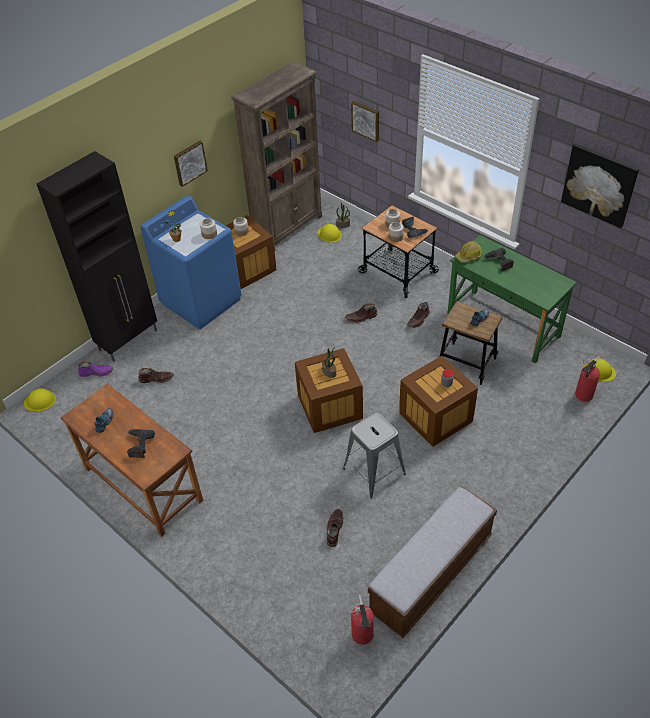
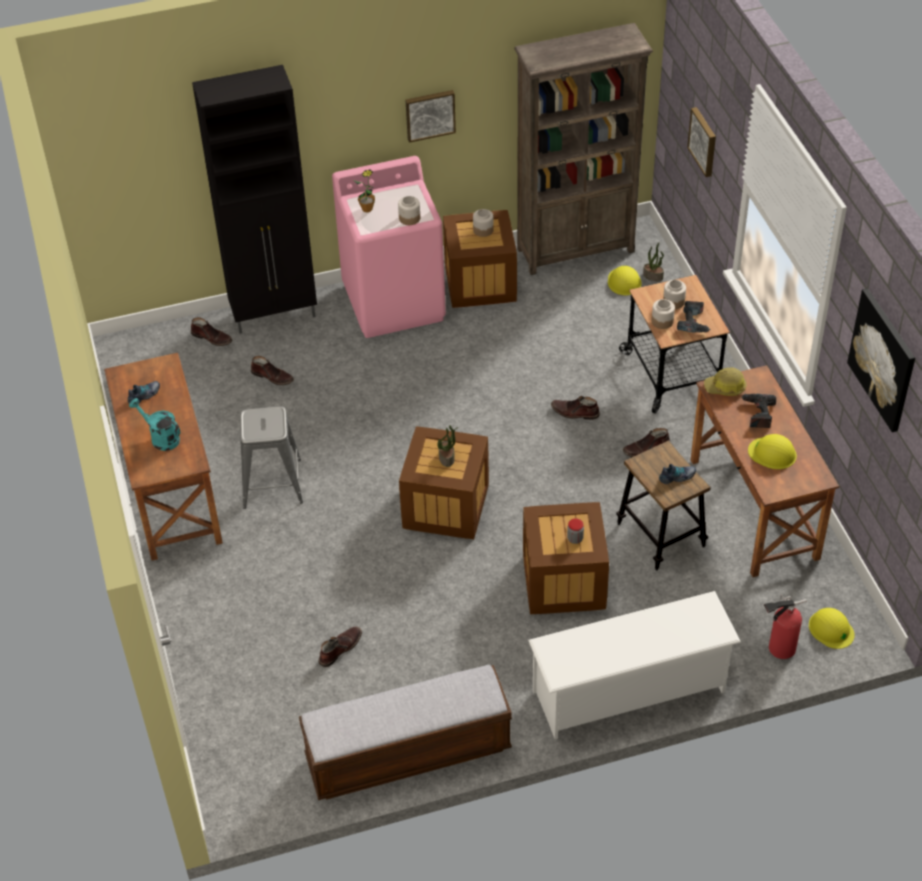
camera: 30 degrees right, 0 degrees up
(40, 401) = (129, 344): yellow hard hat -> yellow hard hat (772, 453)
(96, 372) = (212, 338): purple boot -> brown boot
(139, 445) = (161, 438): power drill -> turquoise watering can
(201, 301) = (394, 302): blue washing machine -> pink washing machine
(362, 636) = (280, 776): fire extinguisher -> none
(373, 471) = (436, 607): grey stool -> grey stool (272, 483)
(503, 325) = (754, 508): green desk -> brown desk
(526, 463) = (629, 691): none -> white shoe rack

